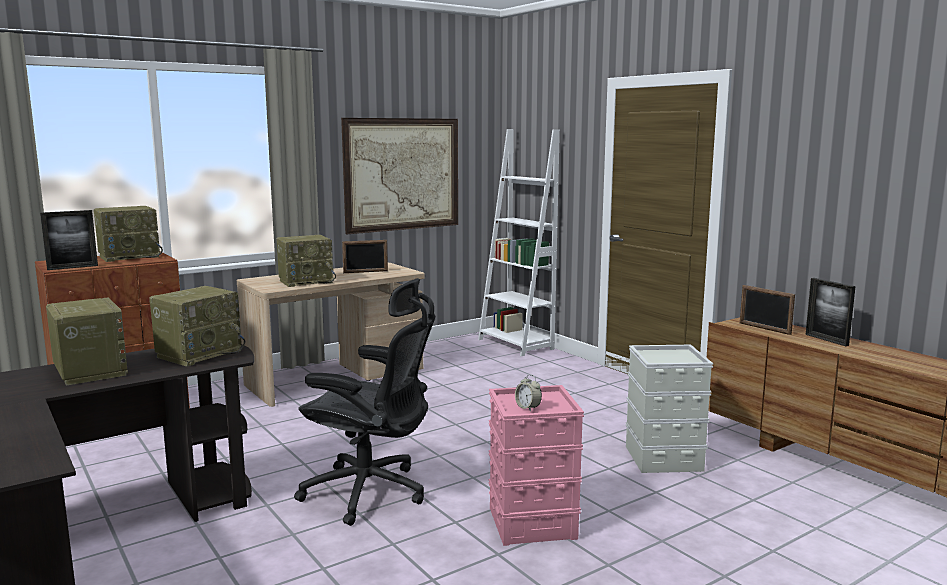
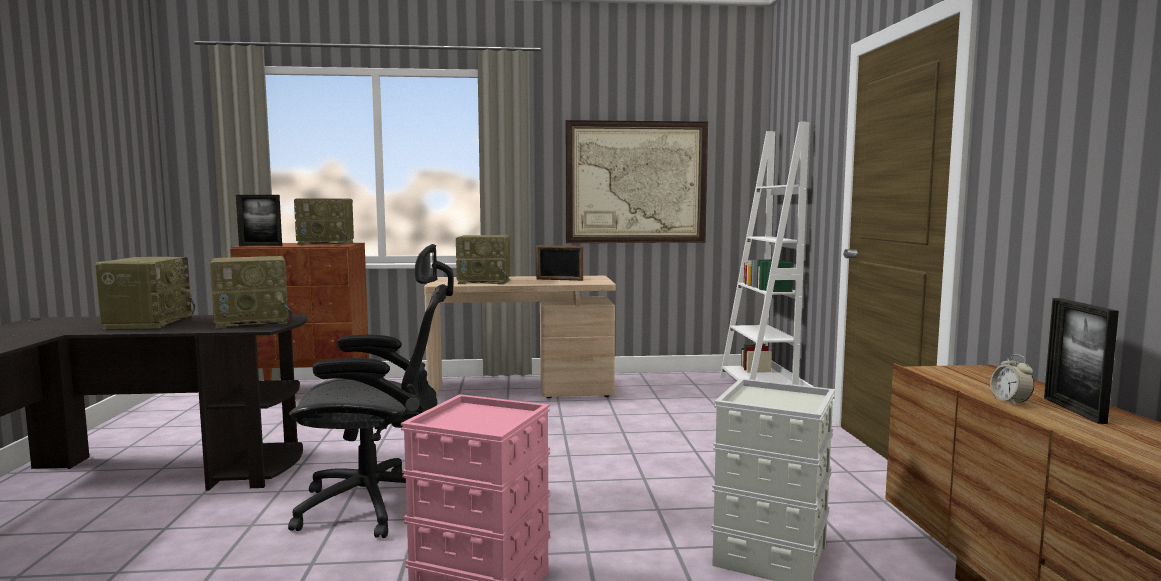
camera: 30 degrees right, 5 degrees down
(370, 493) = (377, 505): office chair -> office chair turned 60 degrees counterclockwise
(528, 408) = (461, 422): alarm clock -> alarm clock (1010, 402)
(764, 328) = (979, 382): picture frame -> none

